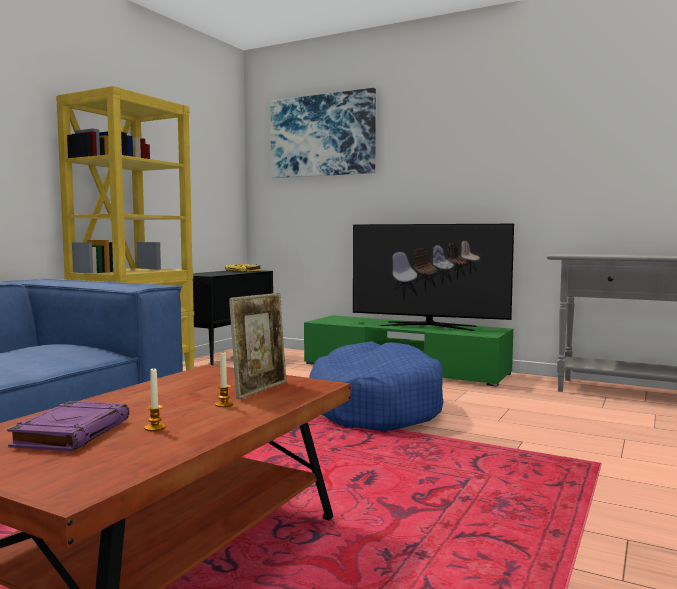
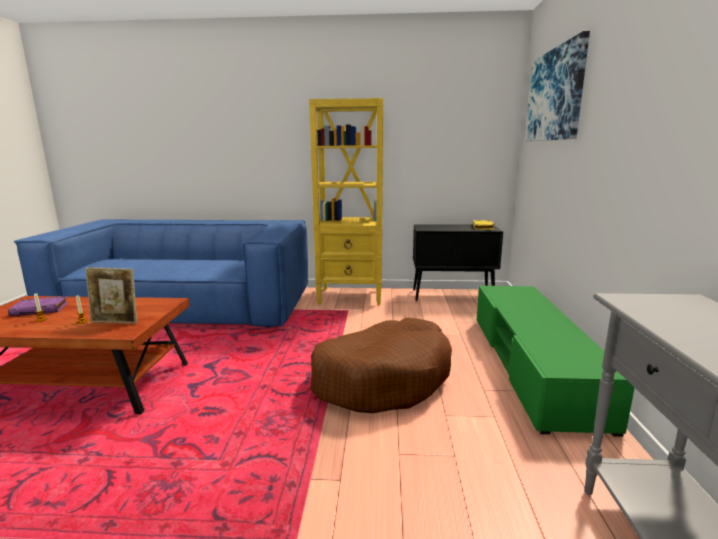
camera: 65 degrees right, 10 degrees up
(374, 407) = (382, 379): blue dog bed -> brown dog bed
(428, 326) = (551, 331): television -> none

